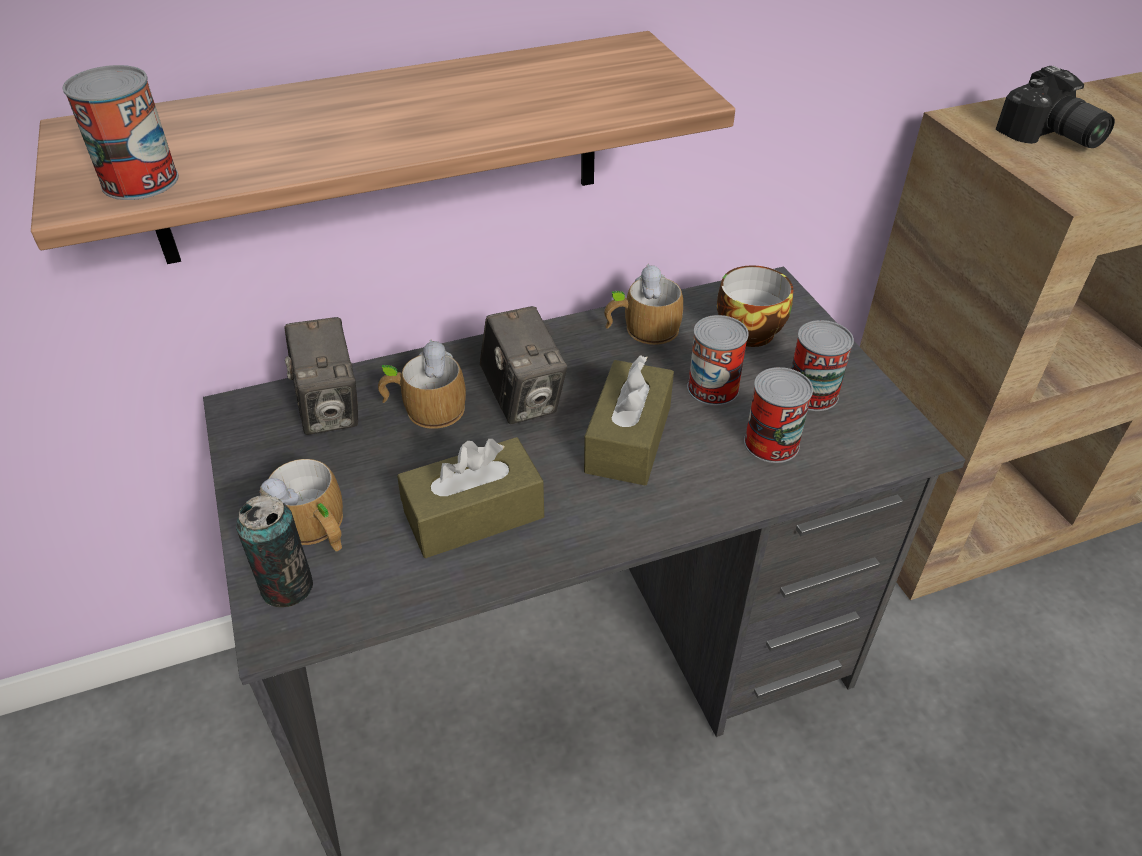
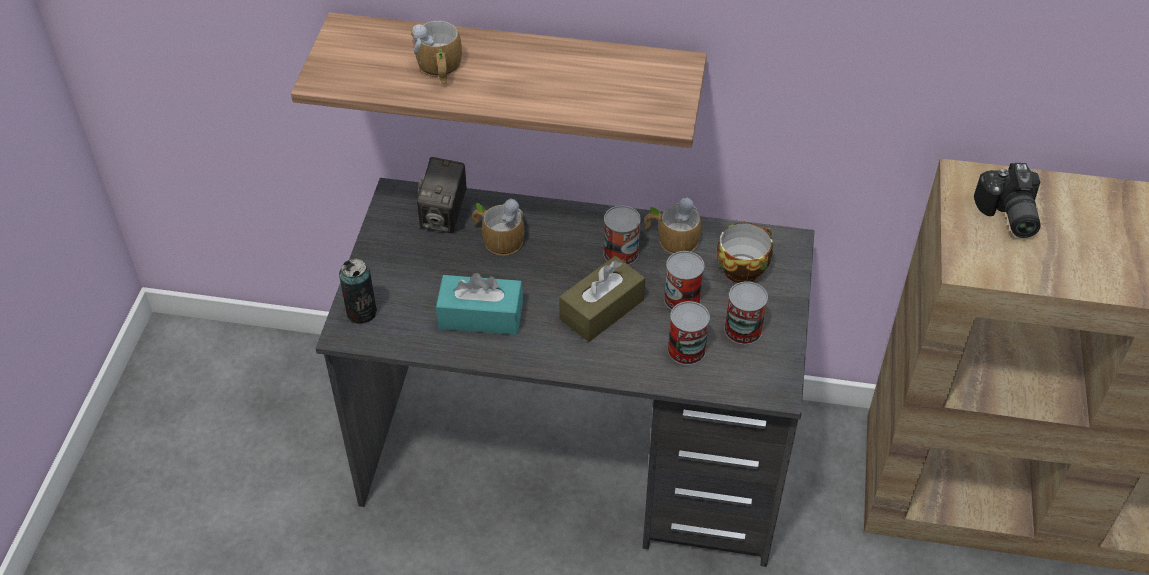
camera: 30 degrees right, 5 degrees up
(140, 181) = (352, 78): can -> can (621, 253)
(315, 529) = (393, 287): mug -> mug (439, 69)
(474, 514) = (480, 316): brown tissue box -> turquoise tissue box
(523, 399) = (559, 256): camera -> none

